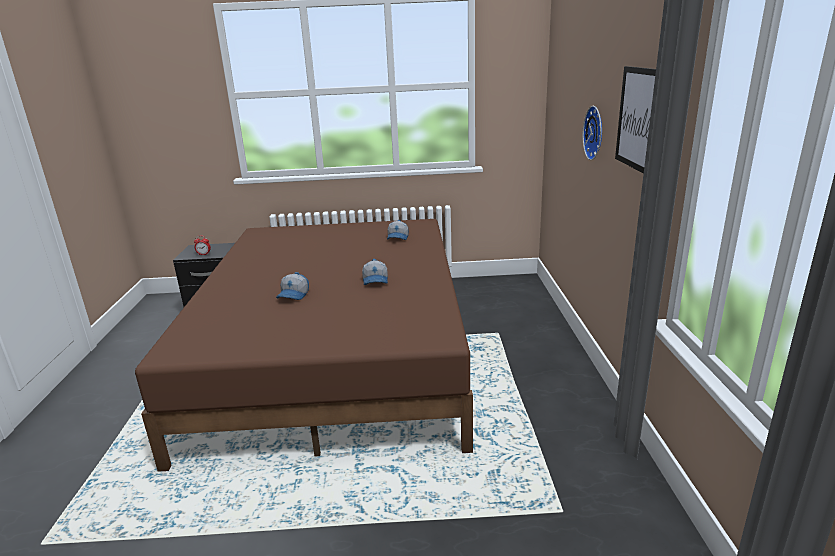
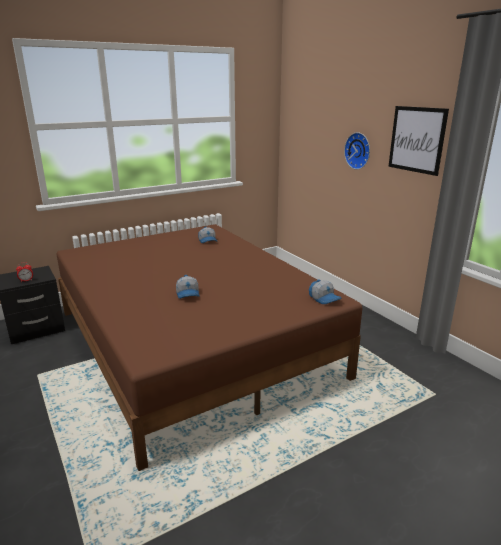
camera: 30 degrees left, 0 degrees up
(376, 280) = (237, 272): cap -> cap (324, 298)

